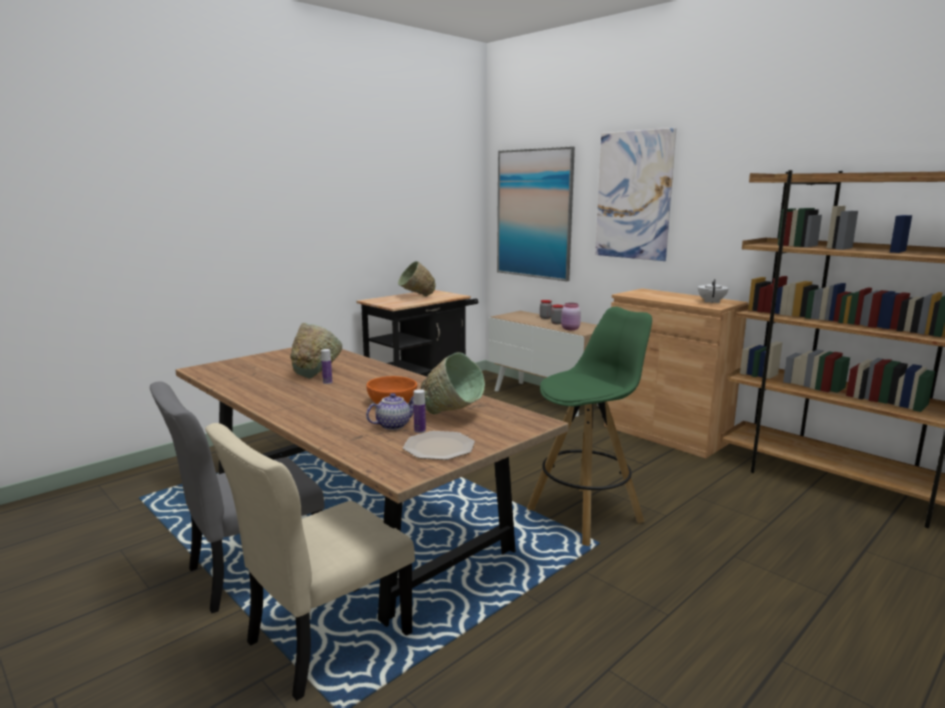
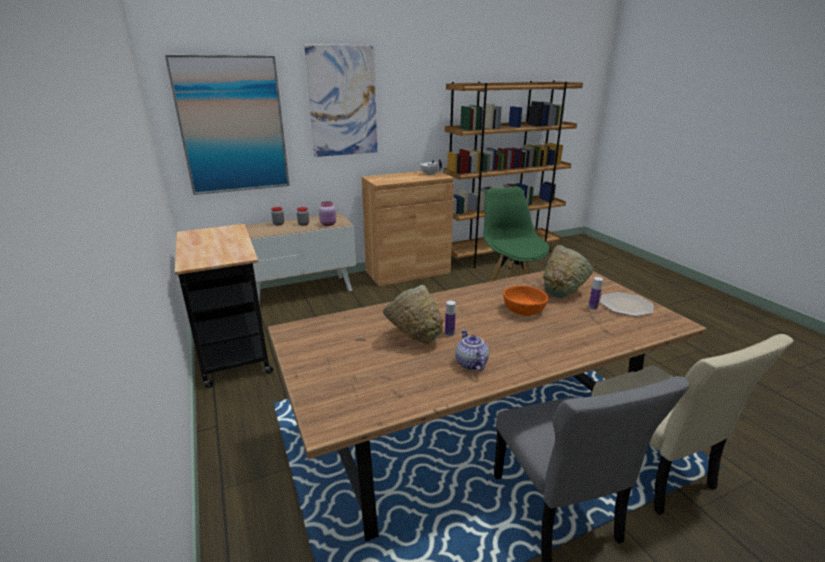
camera: 70 degrees left, 10 degrees up
(393, 425) = (580, 315): teapot -> teapot (470, 363)
(416, 297) = (212, 243): green bowl -> none

